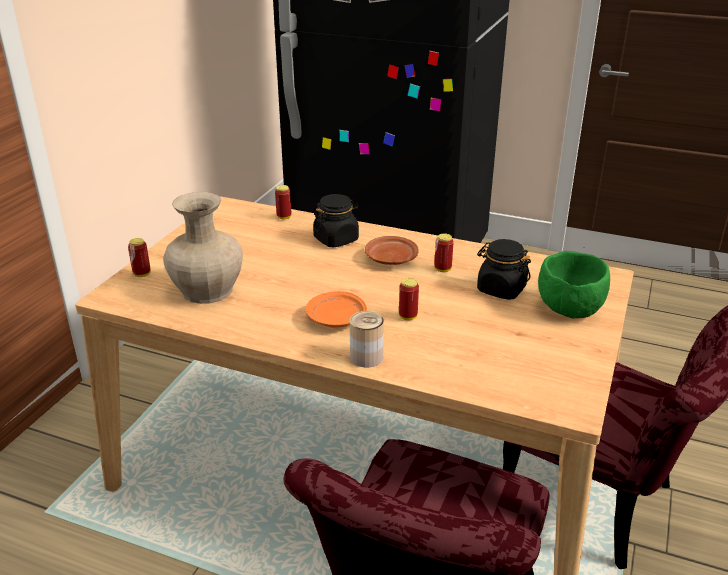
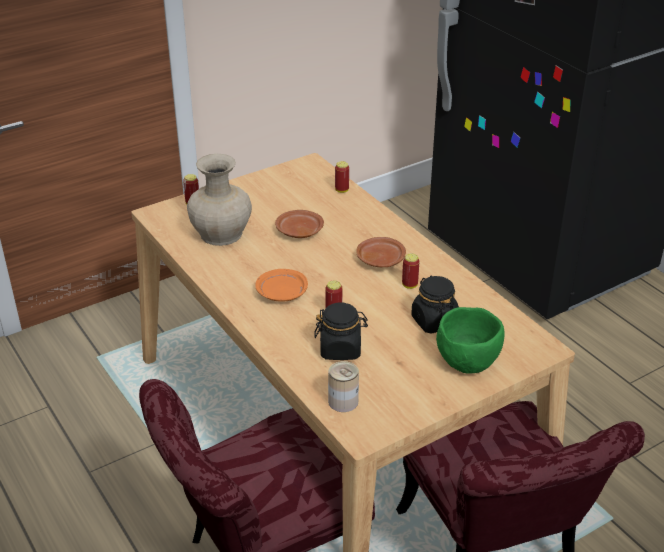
camera: 35 degrees right, 5 degrees up
(285, 262) = (299, 231): none -> brown plate
(336, 239) = (358, 226): black jar -> black jar (340, 349)
(366, 357) = (268, 330): can -> can (343, 401)

